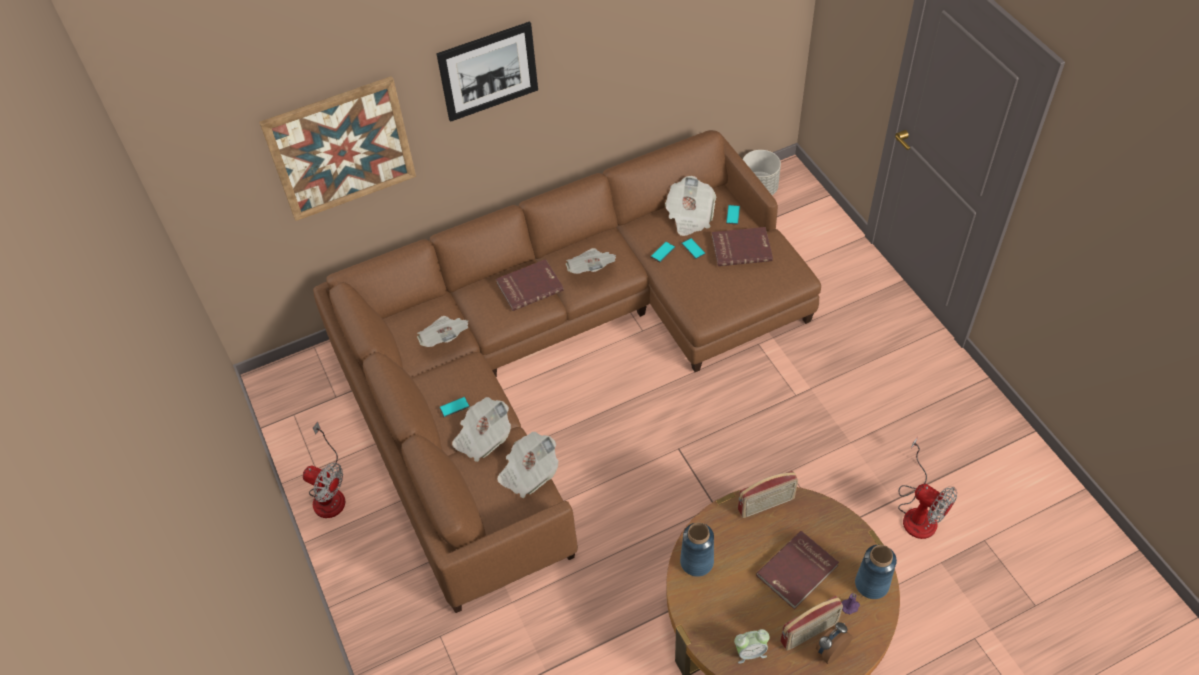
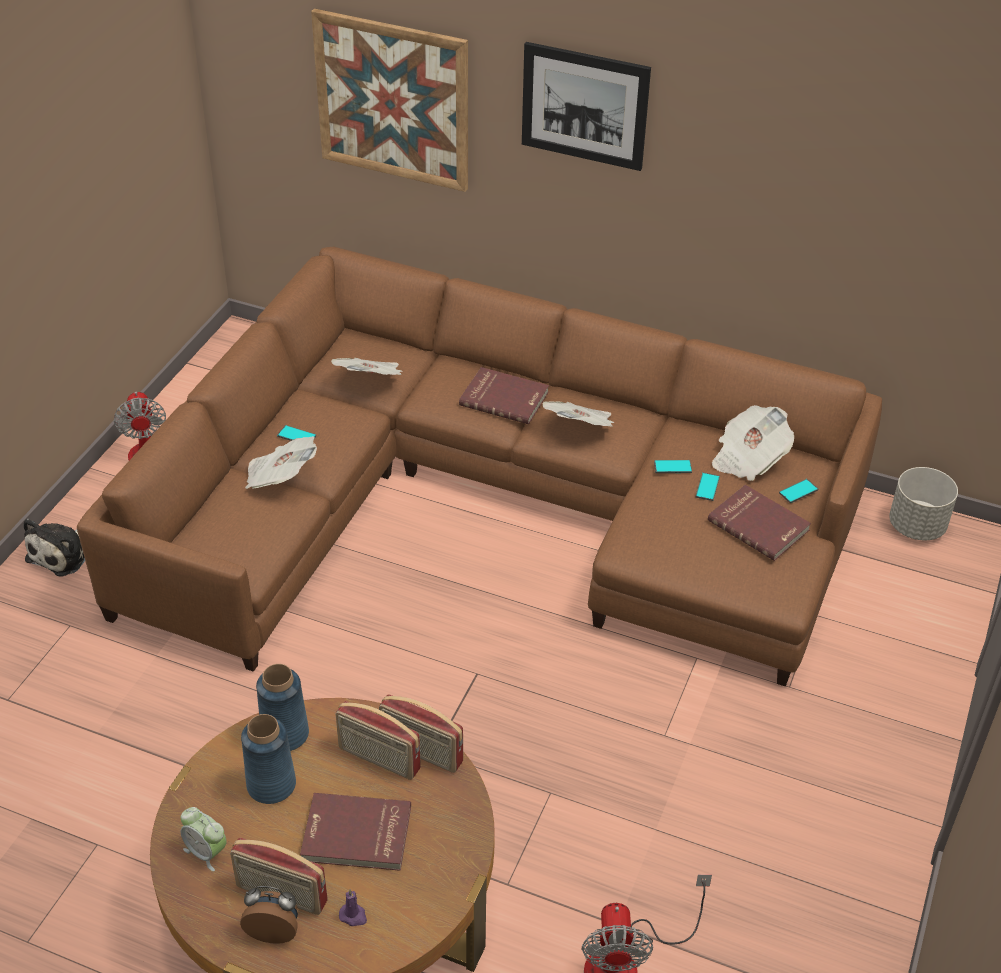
camera: 45 degrees right, 10 degrees down
(370, 604) = (62, 553): none -> plush toy
(528, 473) = (270, 535): newspaper -> none
(754, 528) = (378, 759): none -> radio
(872, 584) = (405, 921): blue vase -> blue vase (271, 785)

